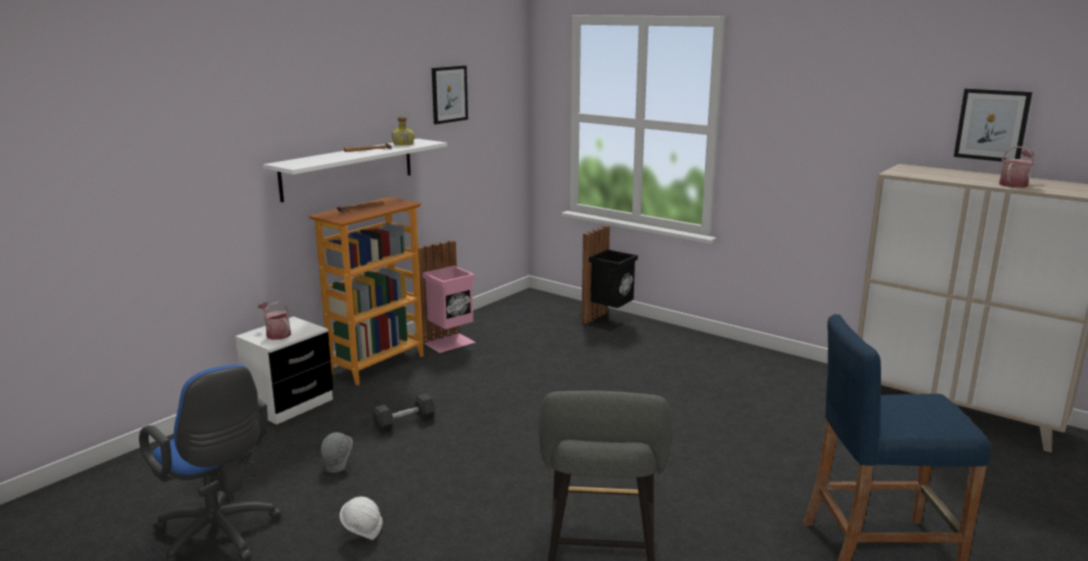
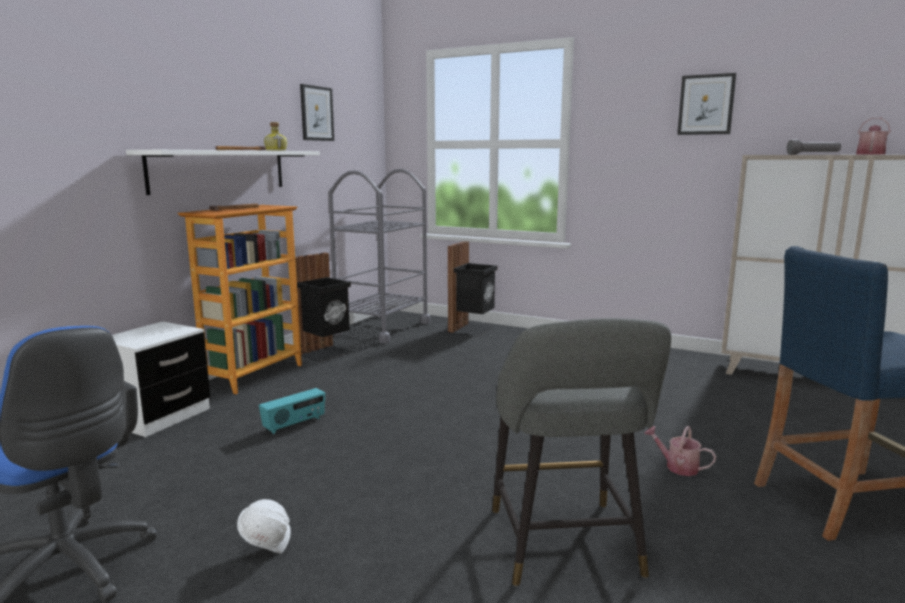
camera: 10 degrees left, 5 degrees down
(276, 334) = (144, 335): watering can -> watering can (677, 466)
(339, 466) = (226, 474): grey hard hat -> none
(404, 423) = (294, 424): black dumbbell -> radio
(449, 342) = (325, 353): pink trash can -> black trash can
(514, 313) = (382, 328): none -> grey cart
(955, 178) = (813, 154): none -> grey flashlight
(992, 125) = (832, 111): picture -> picture (706, 104)

